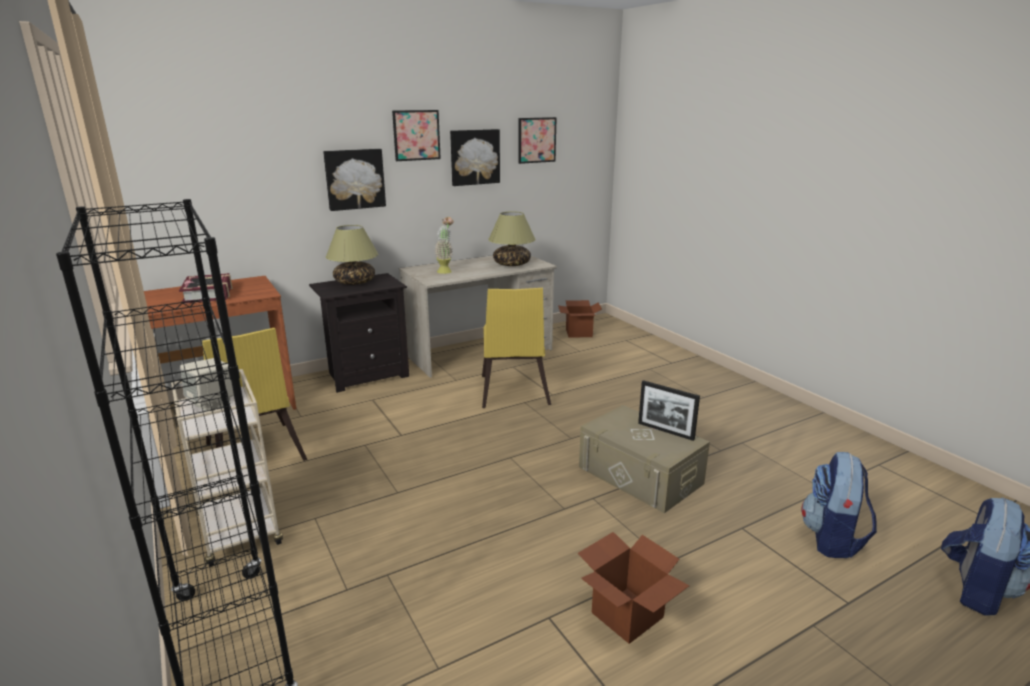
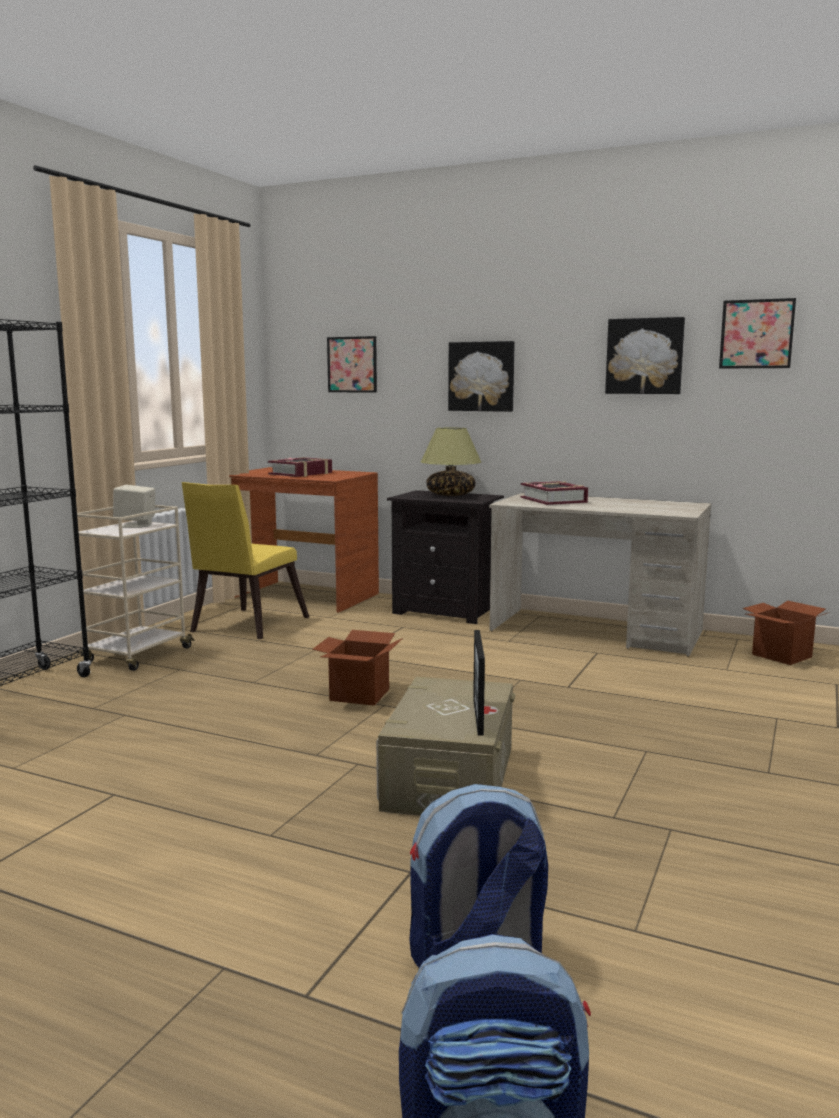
camera: 55 degrees right, 10 degrees down
(416, 135) = (563, 325): picture -> picture (352, 364)
(445, 270) = (554, 500): potted plant -> book
(511, 264) = (646, 508): table lamp -> none
(513, 393) = (531, 669): yellow chair -> none
(627, 614) = (148, 832): cardboard box -> cardboard box (360, 695)

